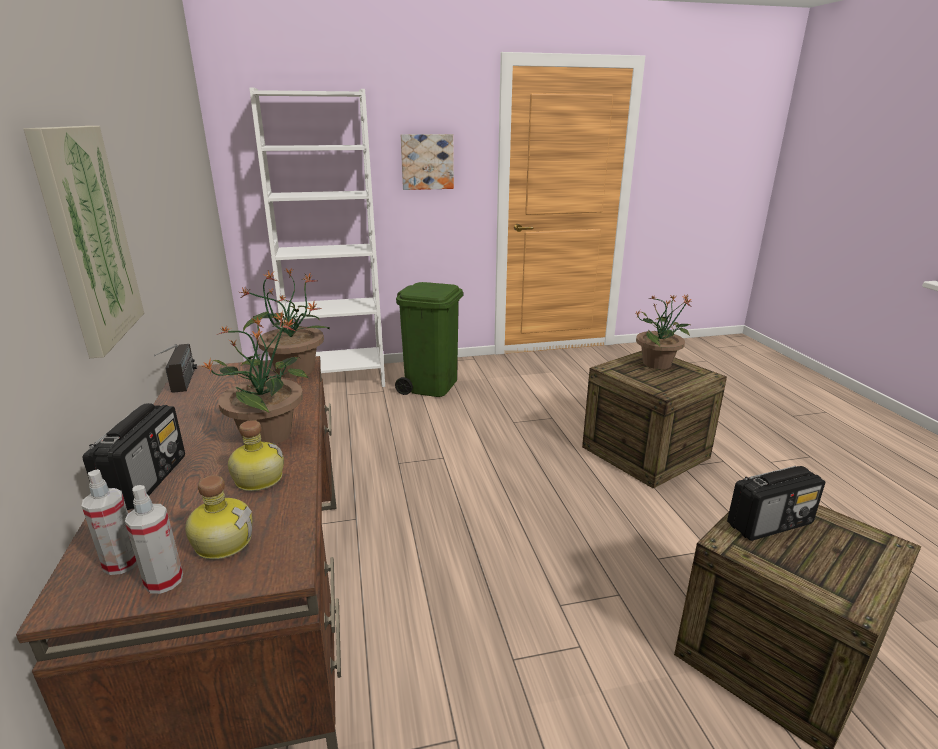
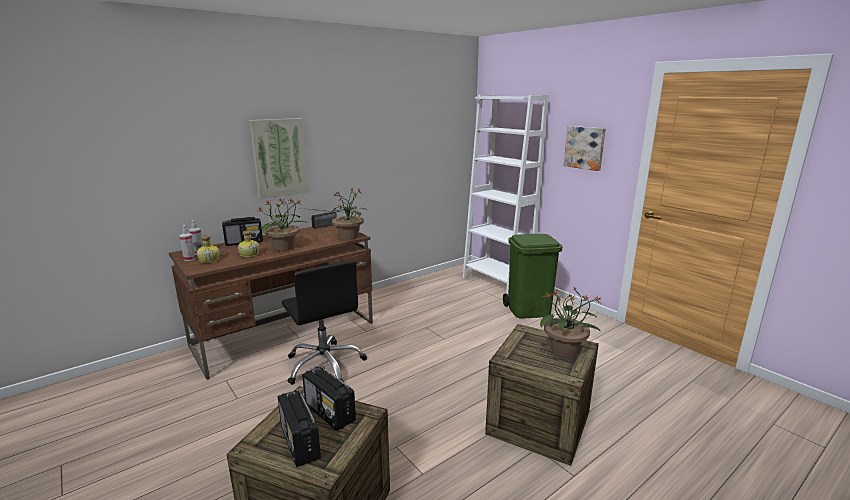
camera: 65 degrees right, 5 degrees down
(424, 587) = (325, 365): none -> black office chair
(841, 558) = (300, 443): none -> radio

